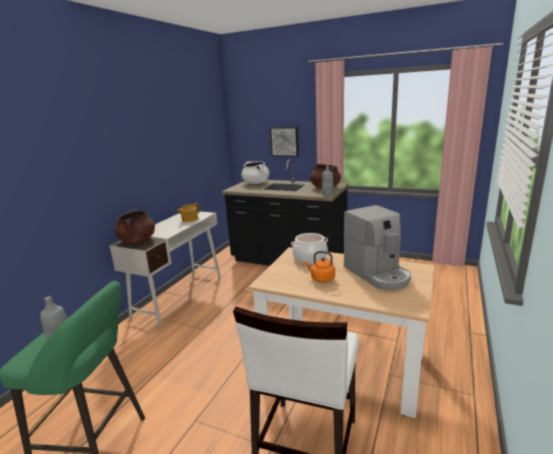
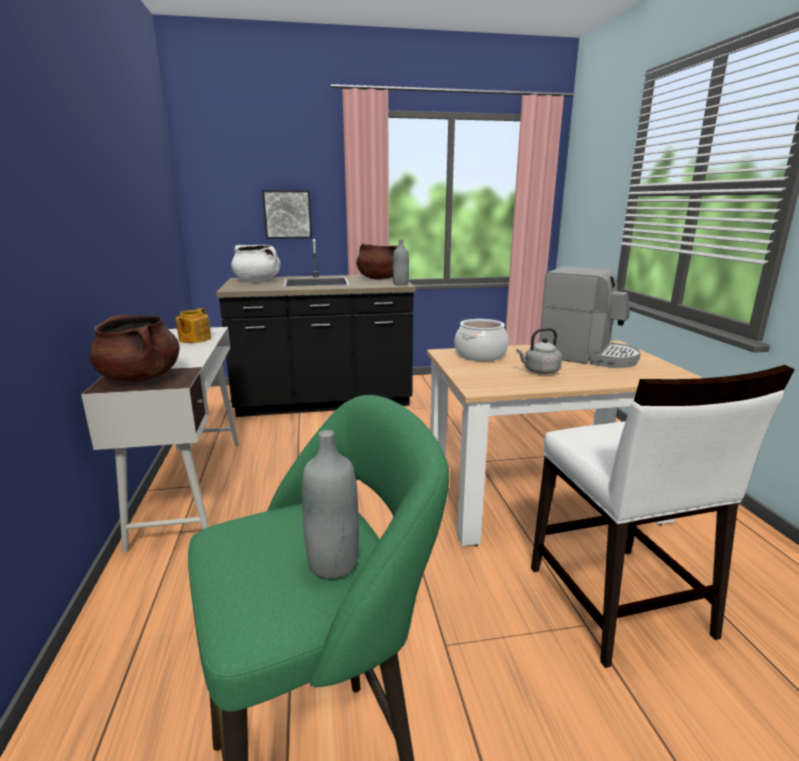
camera: 35 degrees left, 0 degrees up
(321, 279) = (539, 371): orange kettle -> grey kettle

